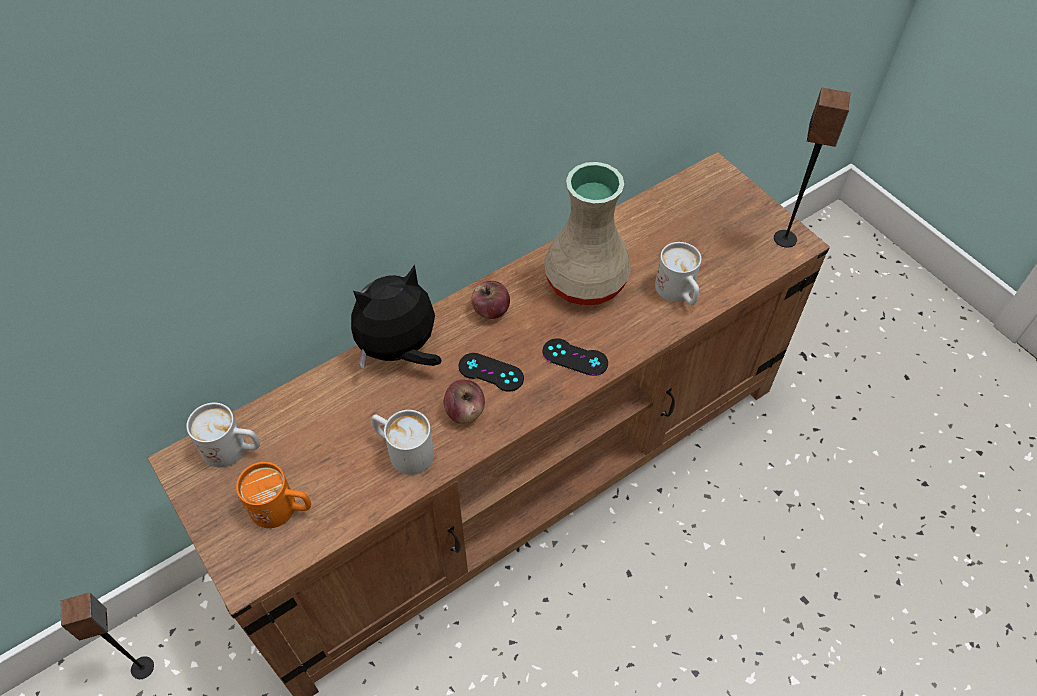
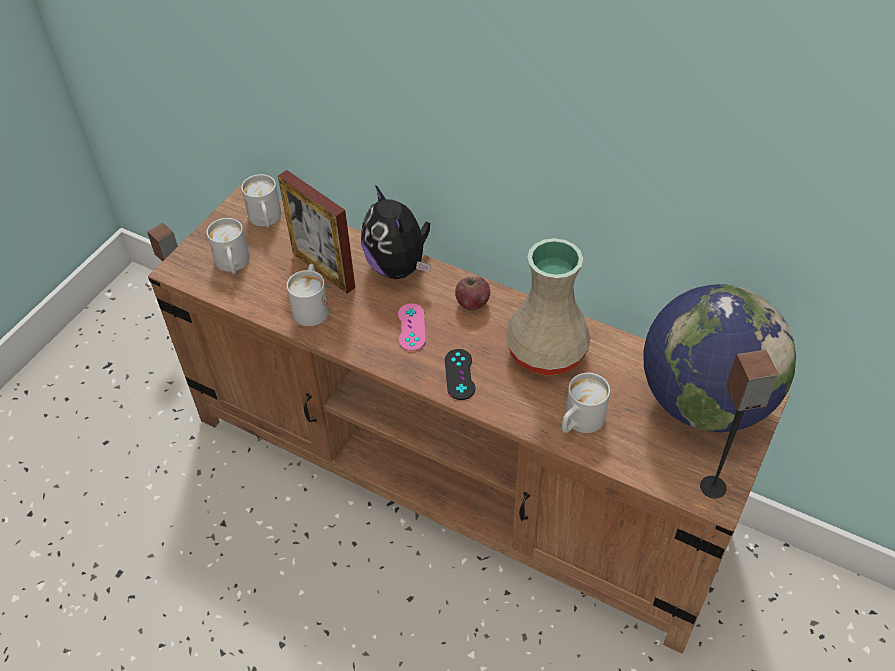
camera: 65 degrees right, 5 degrees down
(283, 509) = (233, 265): orange mug -> white mug
(356, 420) = (323, 270): none -> picture frame
(400, 350) = (399, 266): plush toy -> plush toy turned 150 degrees counterclockwise
(465, 411) = (366, 326): apple -> none
(491, 372) = (411, 327): black game controller -> pink game controller
(699, 203) = (704, 401): none -> globe

